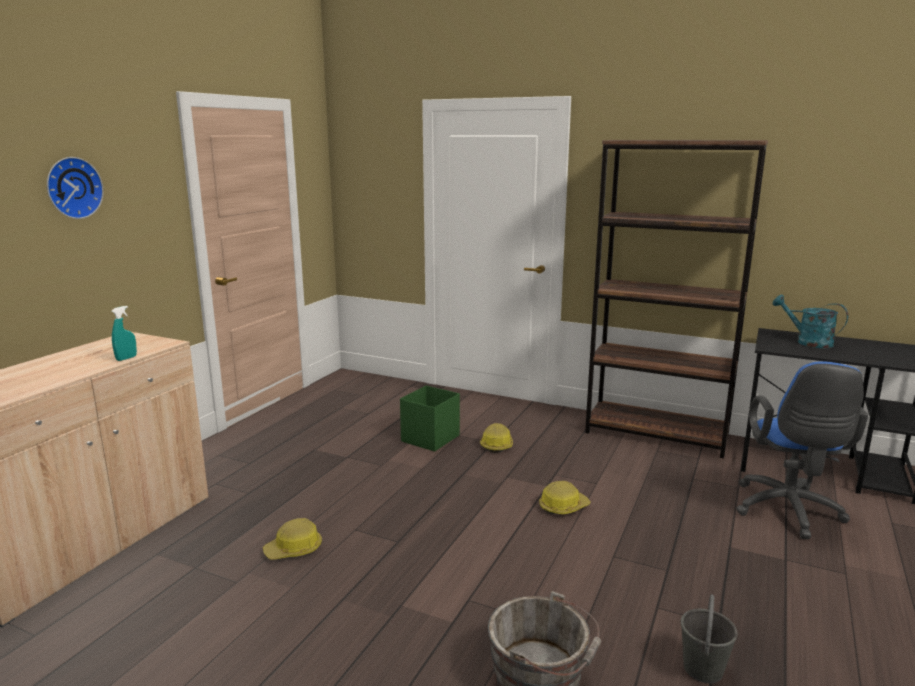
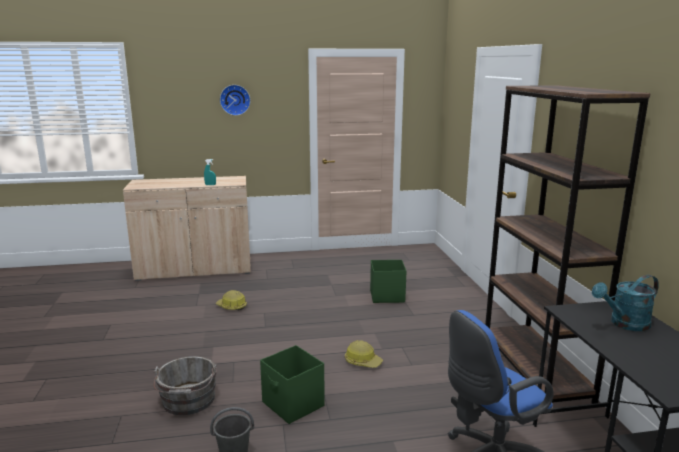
camera: 55 degrees right, 0 degrees up
(496, 445) = (411, 317): hard hat -> none
(619, 585) = (293, 405): none -> green storage box
(807, 342) = (624, 324): turquoise watering can -> turquoise watering can turned 120 degrees counterclockwise

